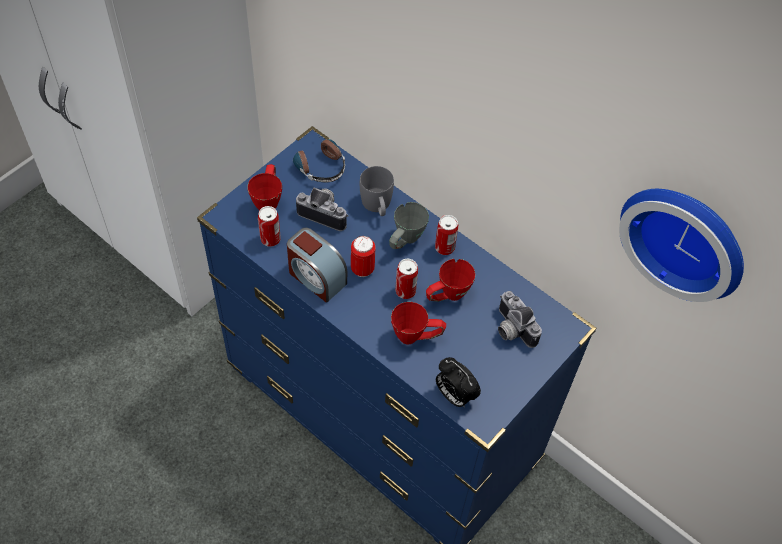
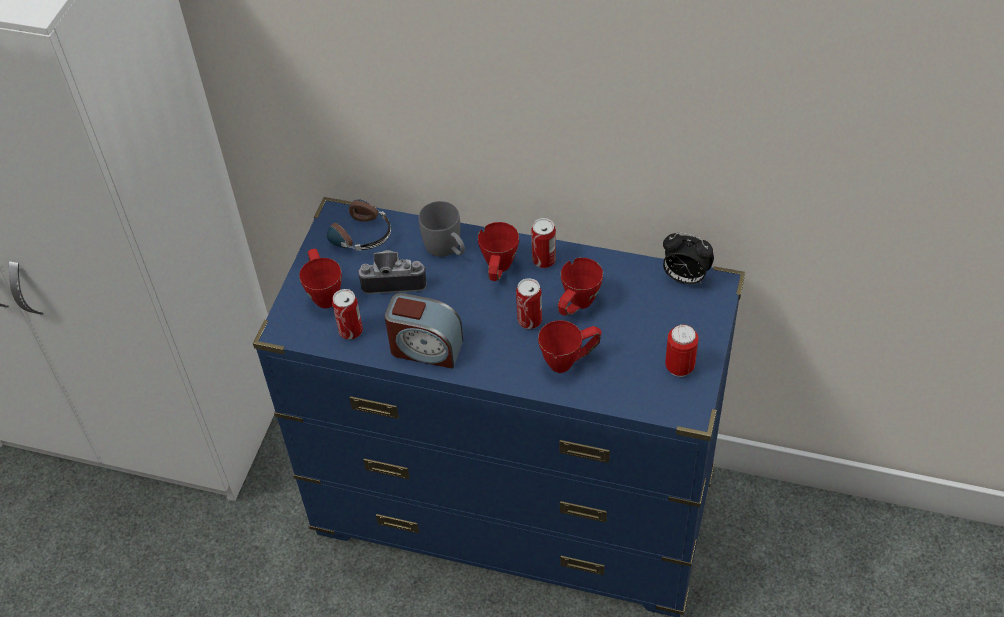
camera: 20 degrees left, 5 degrees down
(362, 269) = (470, 318): can -> can (679, 367)
(405, 242) = (498, 272): grey mug -> red mug
(454, 395) = (644, 400): alarm clock -> alarm clock (684, 278)
(511, 329) = (661, 310): camera -> none
(686, 237) = (822, 118): wall clock -> none

